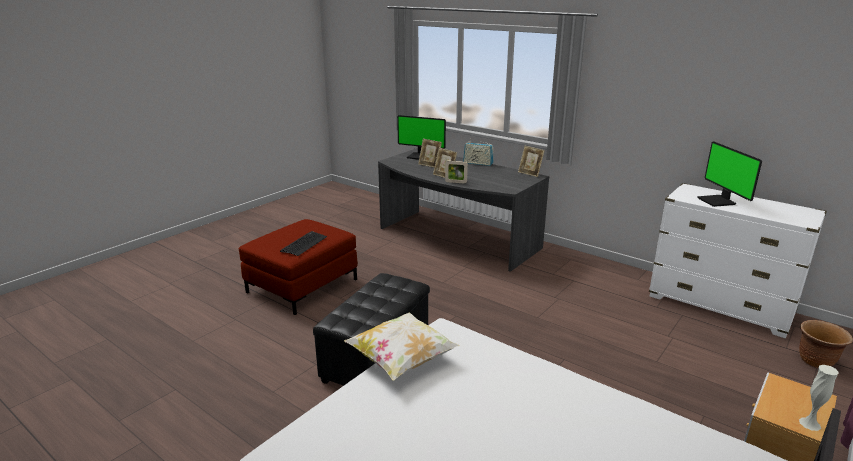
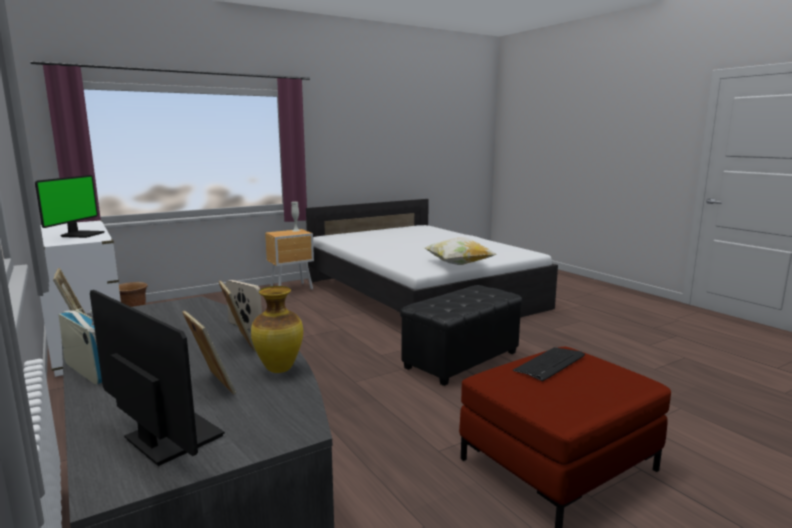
camera: 160 degrees left, 10 degrees down
(414, 171) = (280, 369): none -> vase

